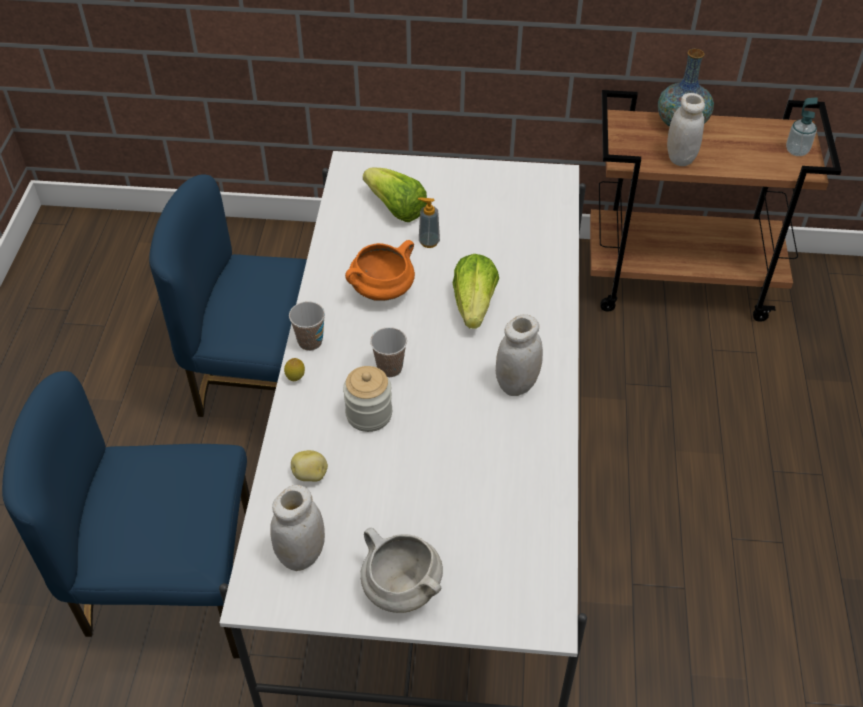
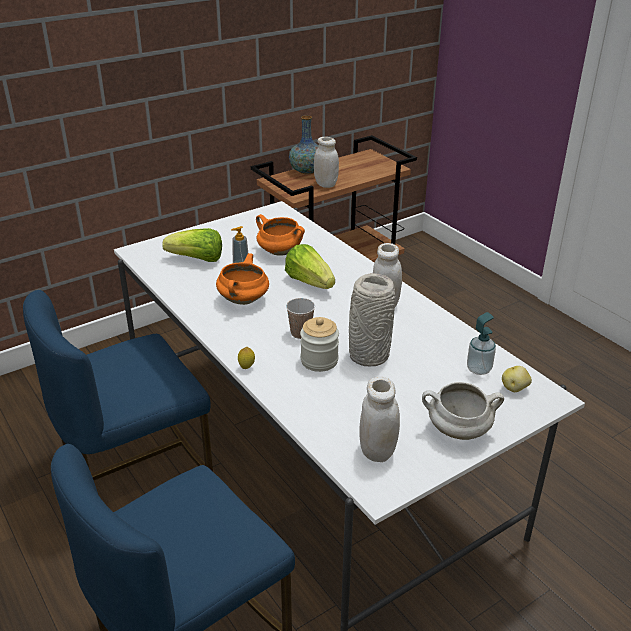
camera: 40 degrees left, 15 degrees down
(310, 342) = (230, 345): cup -> none
(310, 475) = (325, 409): potato -> potato (515, 388)
(423, 438) = (368, 355): none -> grey vase
(489, 243) = (279, 252): none -> orange cooking pot
(797, 151) = (379, 162): soap dispenser -> soap dispenser (479, 369)

